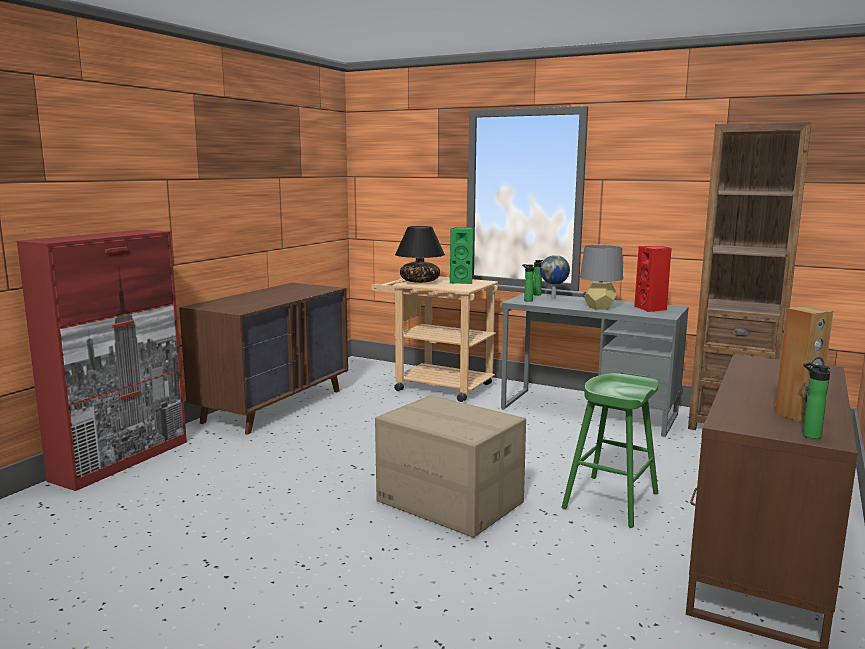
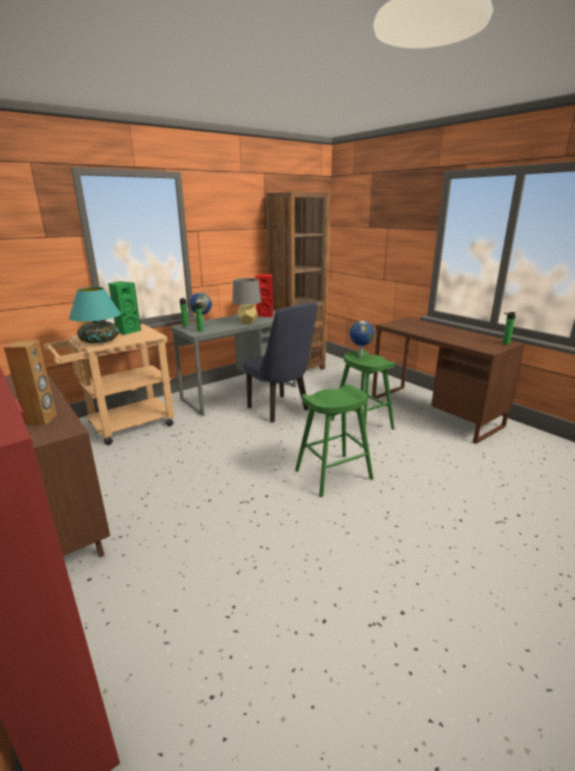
camera: 65 degrees left, 10 degrees up
(419, 281) = (100, 341): black table lamp -> turquoise table lamp
(448, 502) = (333, 474): cardboard box -> green stool
(575, 442) = (281, 410): none -> blue chair
(629, 383) = (360, 356): none -> globe
(797, 415) = (478, 339): brown speaker -> brown speaker (41, 419)

